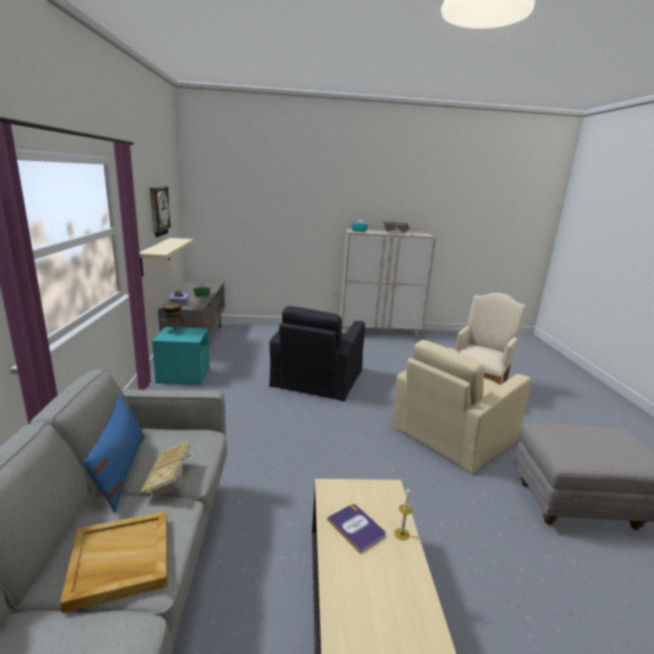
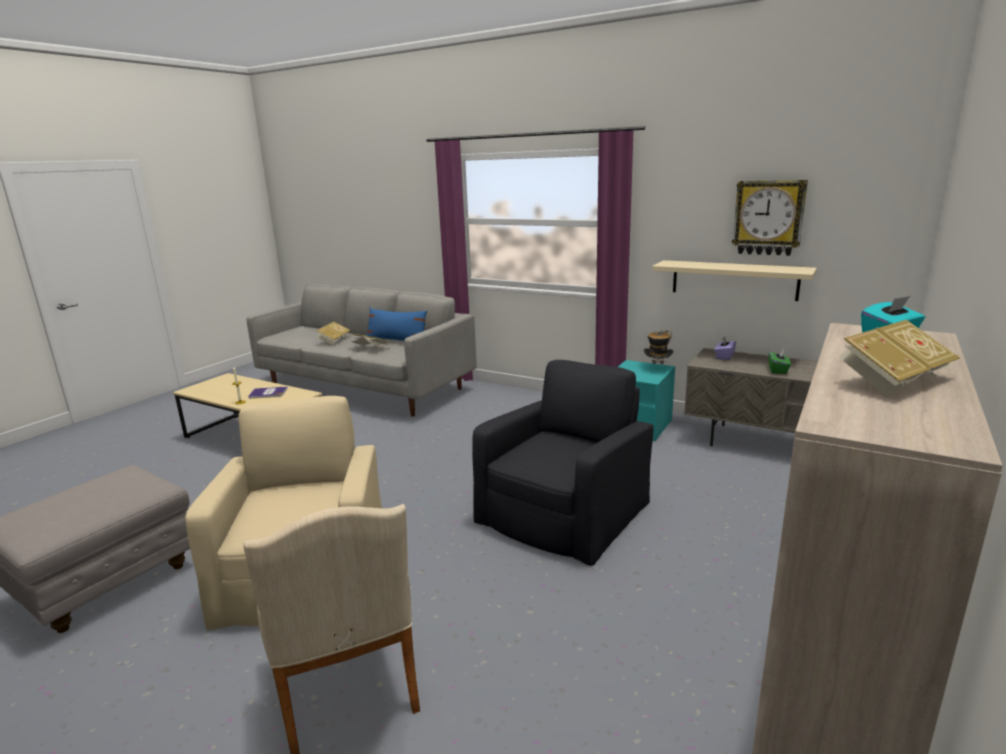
camera: 125 degrees right, 0 degrees up
(119, 561) = (334, 340): beige tray -> book
(317, 379) = (564, 510): black armchair -> black armchair turned 75 degrees clockwise

